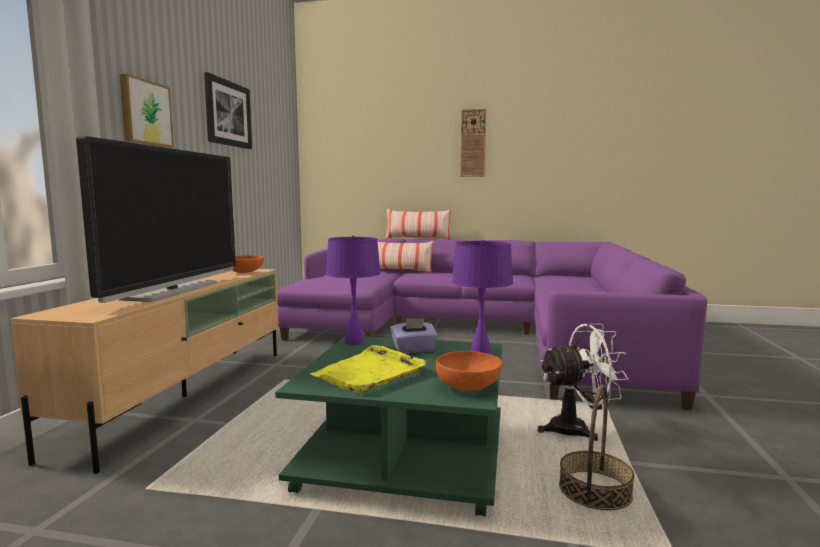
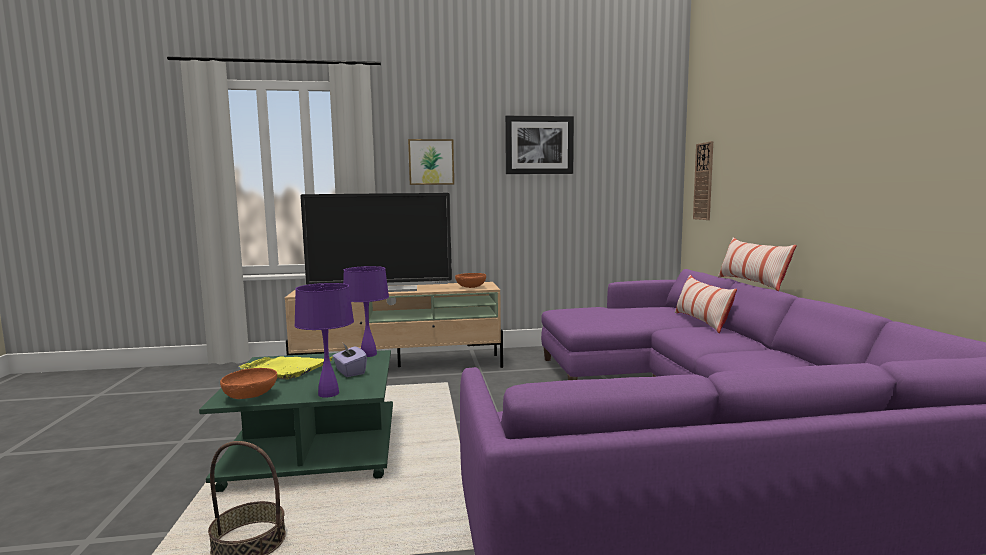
camera: 70 degrees right, 0 degrees up
(473, 143) = (840, 137): wall clock -> wall clock (703, 181)
(577, 429) = (388, 528): white fan -> none

